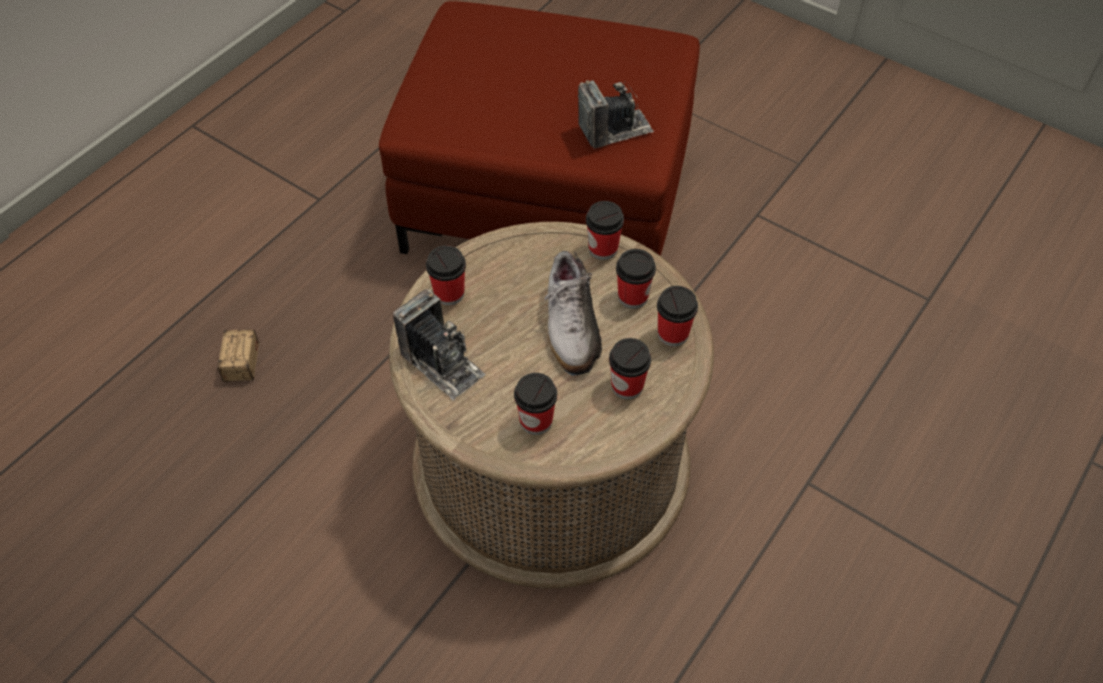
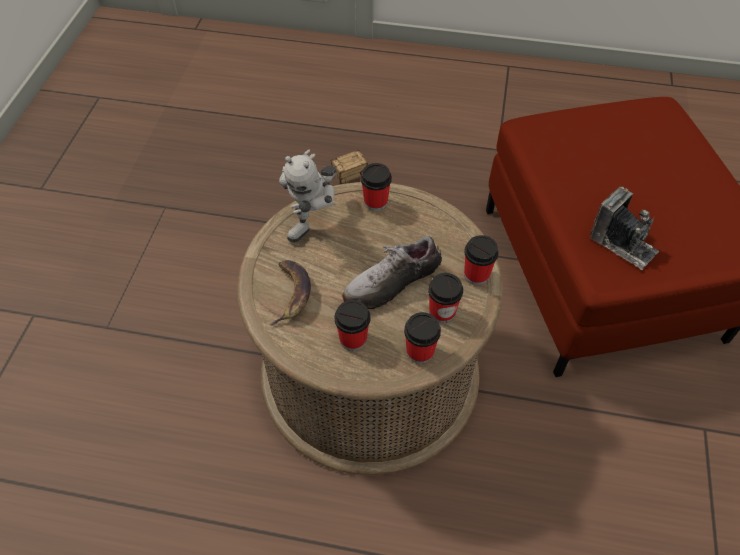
camera: 65 degrees right, 0 degrees up
(442, 363) = (315, 223): camera -> toy robot
(536, 421) = (292, 294): cup -> banana

